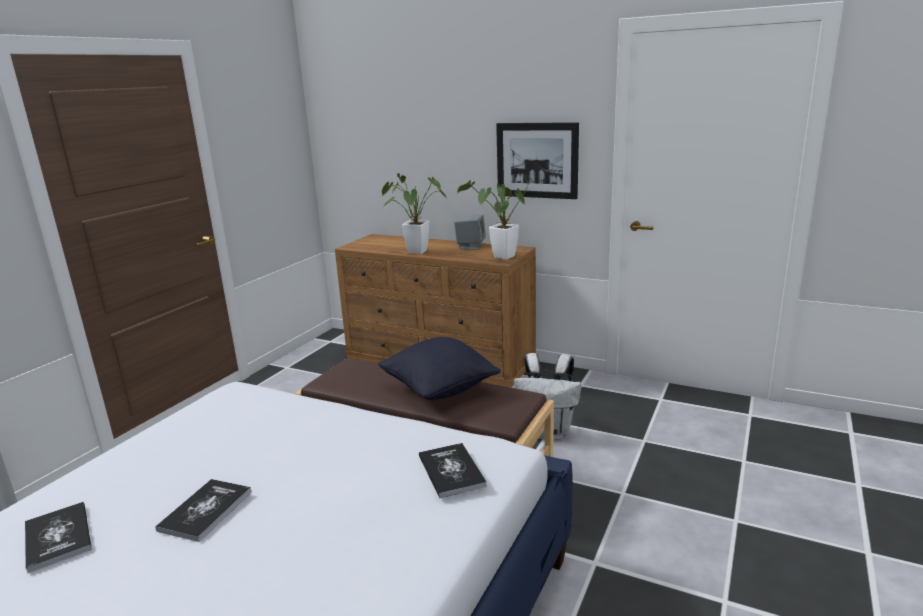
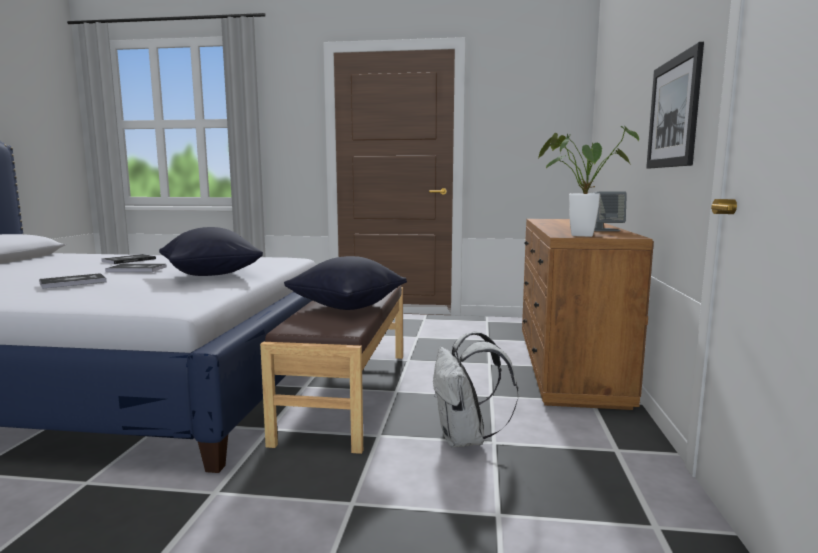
camera: 70 degrees right, 10 degrees down
(328, 442) = (211, 276): none -> black pillow
(413, 251) = (551, 224): potted plant -> none
(451, 471) = (149, 294): book -> book (73, 282)

